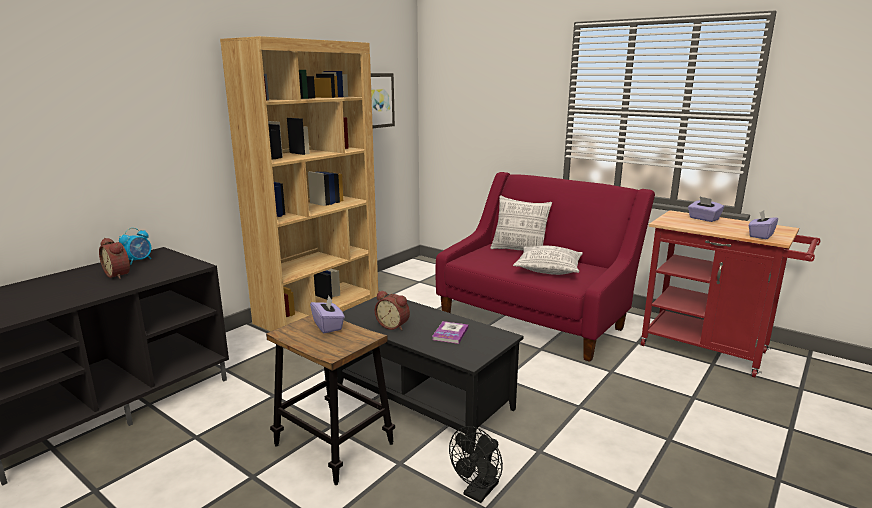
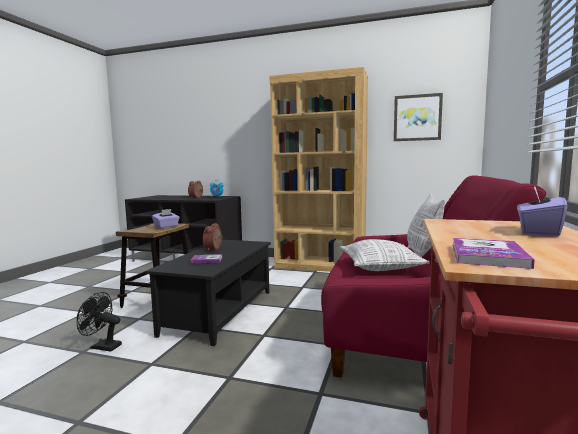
camera: 70 degrees right, 10 degrees down
(760, 235) = (487, 255): purple tissue box -> book

